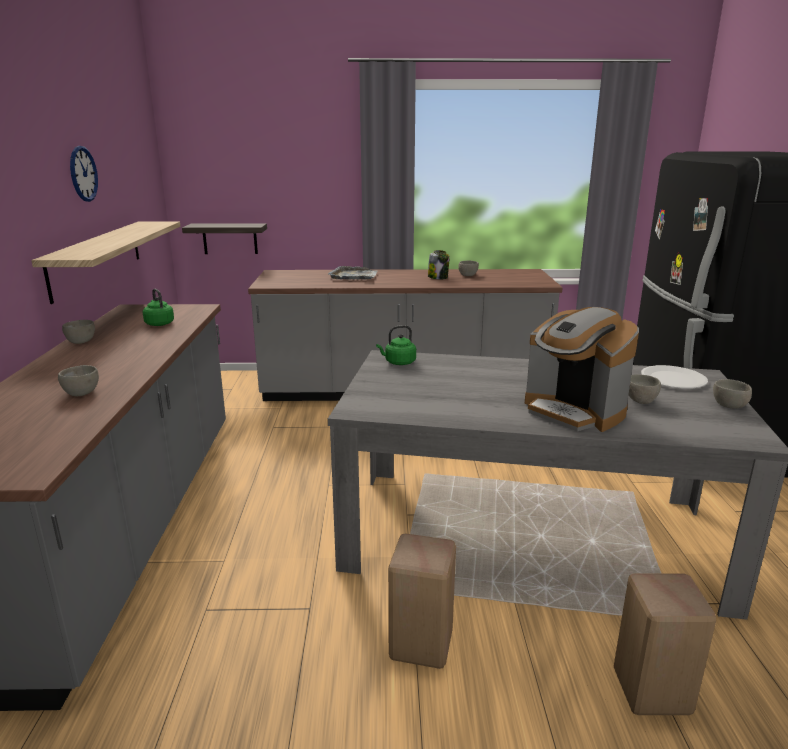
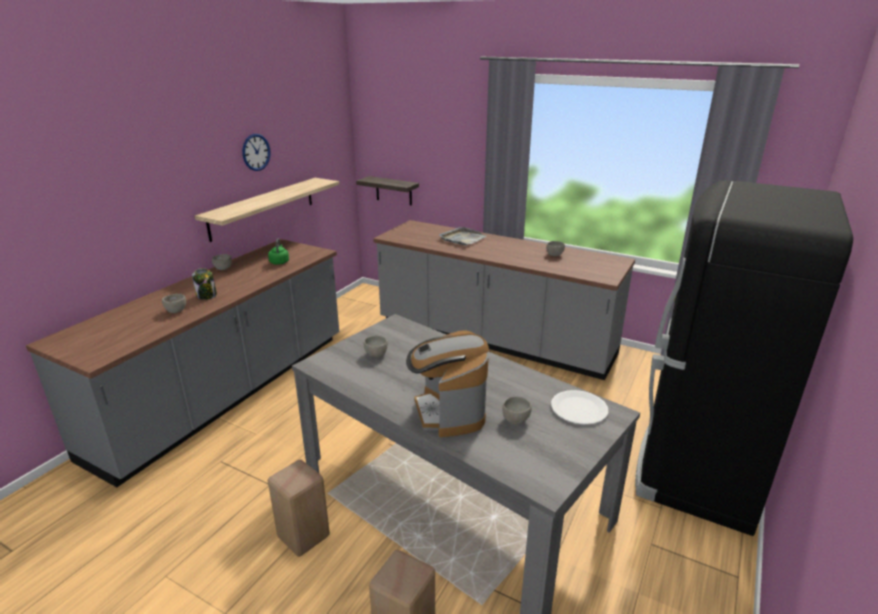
camera: 30 degrees right, 5 degrees up
(398, 362) = (395, 331): green kettle -> none
(438, 277) = (525, 253): jar -> jar (207, 295)
(729, 406) = (581, 450): grey bowl -> grey bowl (375, 355)

